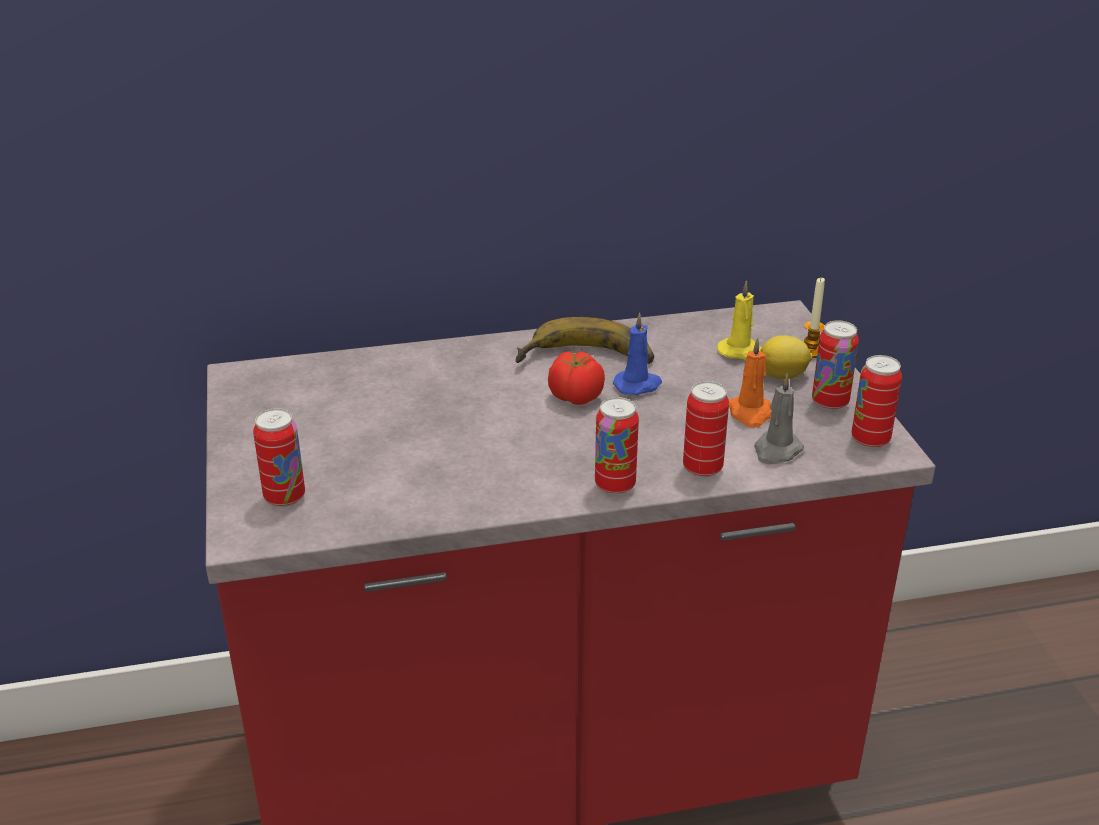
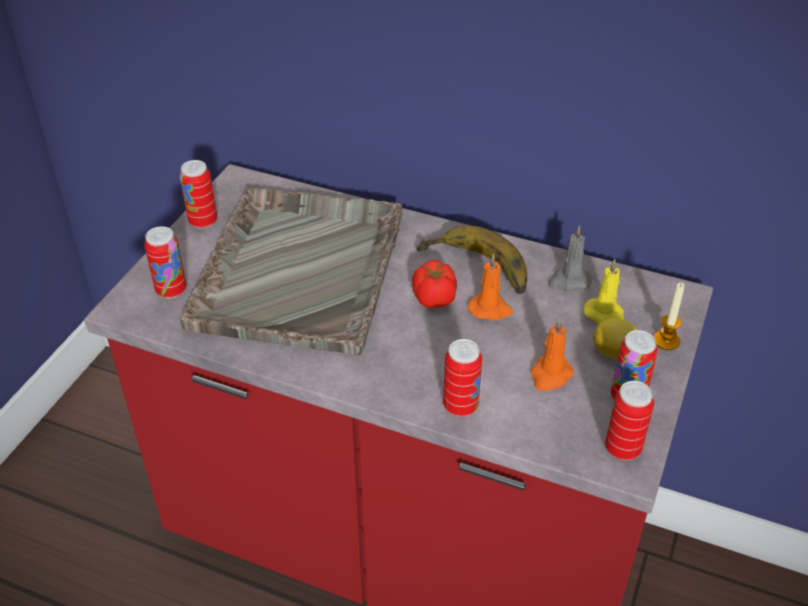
camera: 35 degrees right, 10 degrees up
(409, 424) = (300, 268): none -> grey tray
(615, 485) = (382, 388): can -> can (203, 221)
(638, 385) = (490, 309): blue candle -> orange candle
(776, 451) = (534, 420): grey candle -> grey candle (569, 281)

